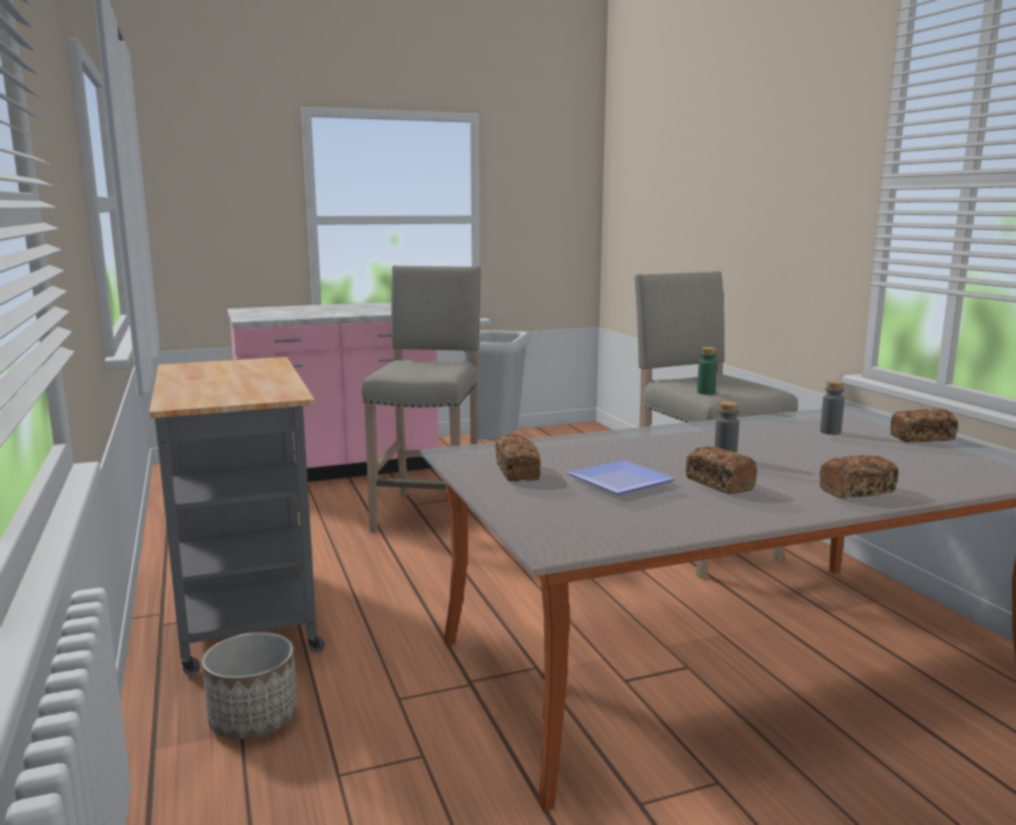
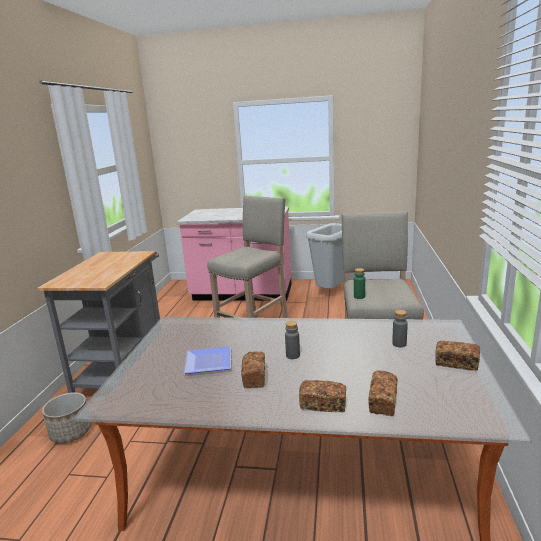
camera: 30 degrees right, 5 degrees up
(517, 472) = (174, 343): bread -> bread (383, 401)

